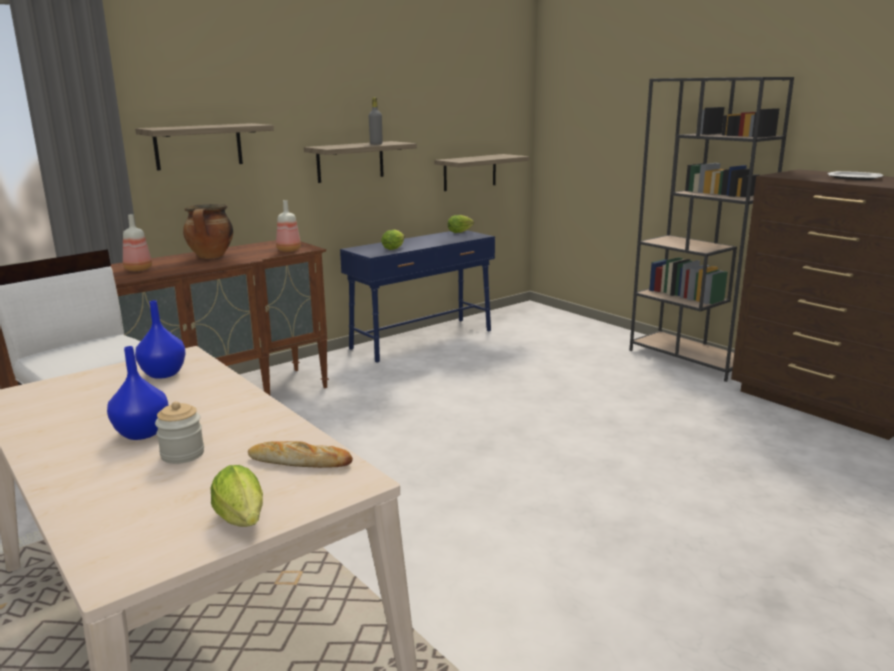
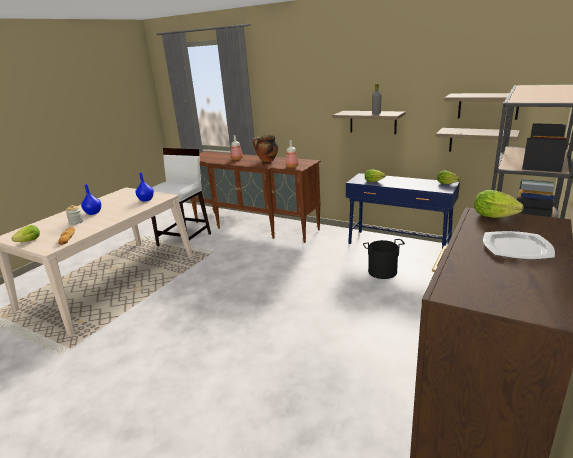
camera: 70 degrees right, 5 degrees up
(198, 146) = (289, 106): shelf -> shelf (488, 106)
(481, 362) = (382, 272): none -> black bucket
(787, 174) = (497, 217): none -> lettuce

